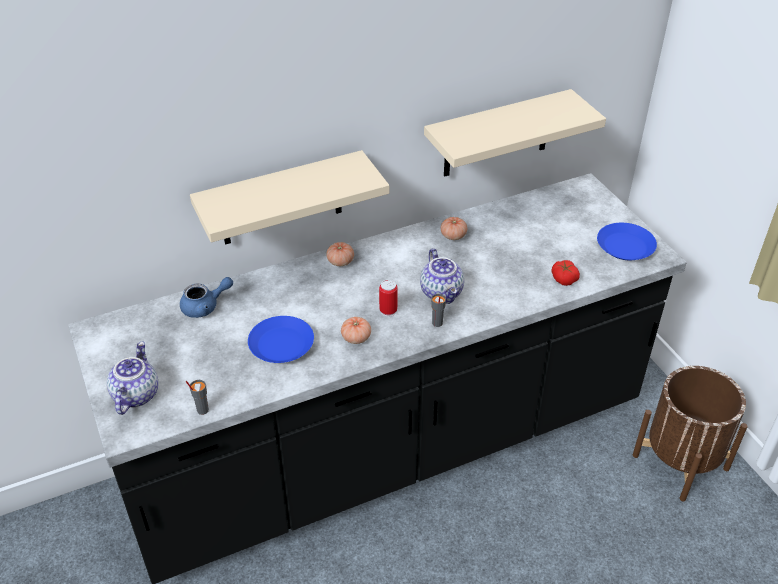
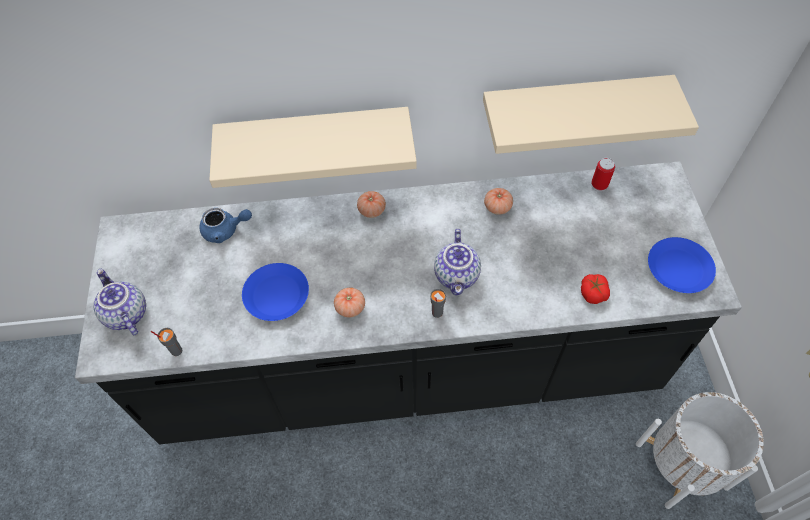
camera: 20 degrees right, 15 degrees up
(135, 394) = (125, 314): teapot -> teapot turned 60 degrees counterclockwise
(388, 310) = (394, 283): can -> can (599, 185)
(680, 462) = (681, 465): brown planter -> white planter

